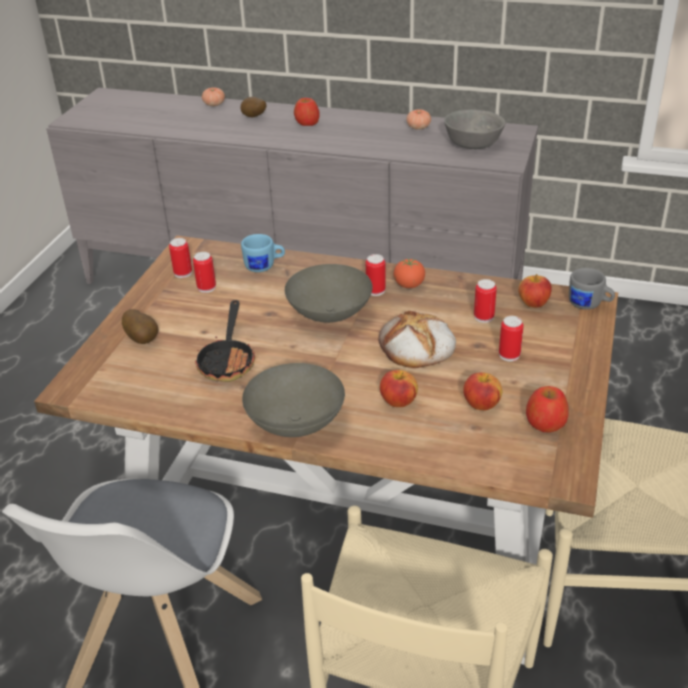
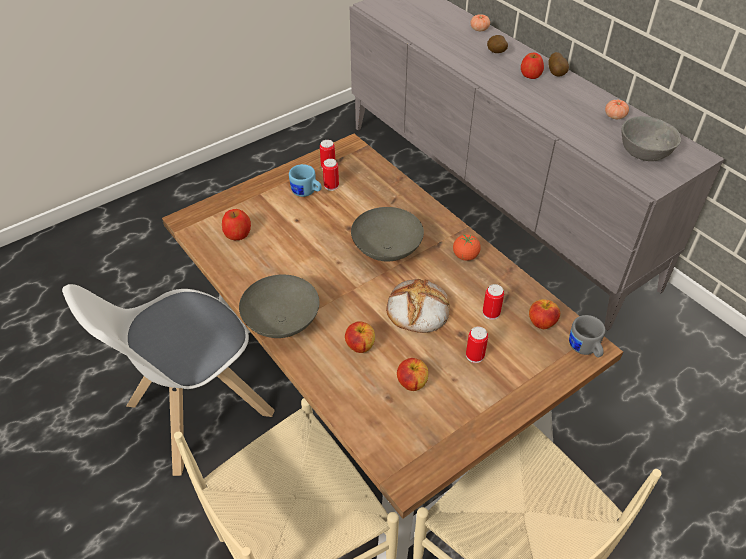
camera: 35 degrees right, 10 degrees up
(143, 339) = (257, 206): potato -> potato (557, 73)
(228, 360) = (289, 250): frying pan -> none
(264, 266) = (384, 188): blue mug -> blue mug (306, 192)
(375, 290) = (437, 248): can -> none
(546, 422) = (440, 426): apple -> apple (237, 233)

